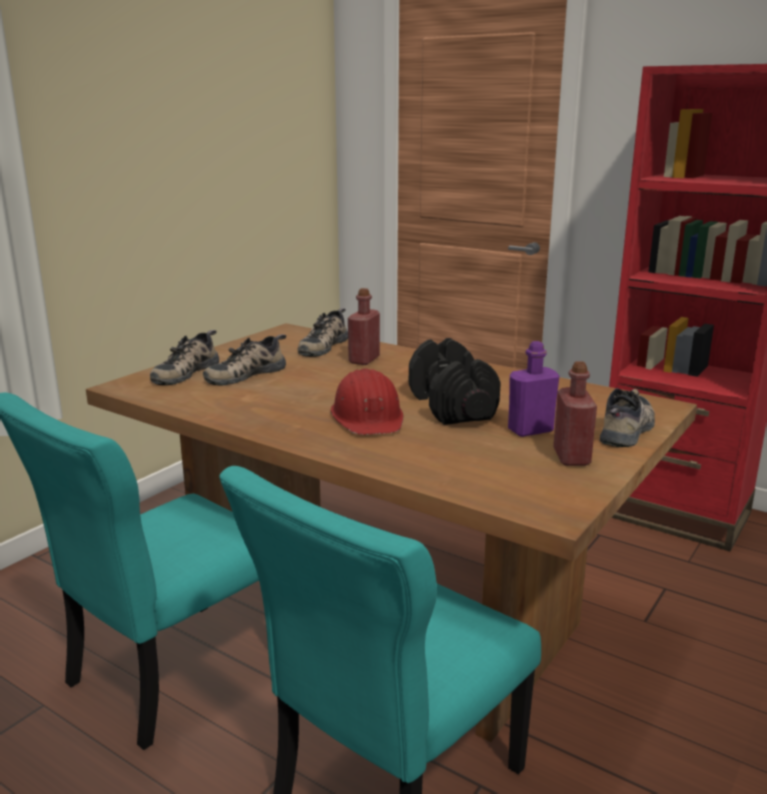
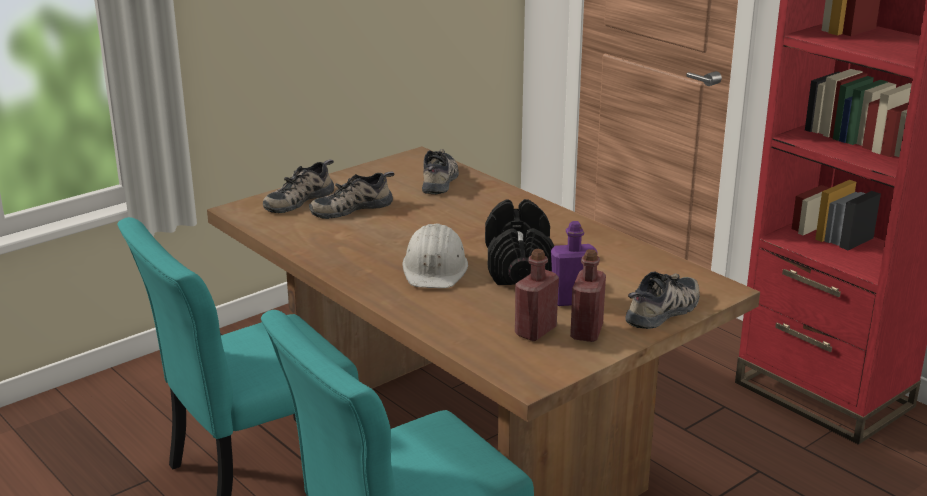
camera: 15 degrees right, 5 degrees up
(322, 346) = (441, 180): shoe -> shoe turned 150 degrees clockwise
(364, 360) = (471, 202): red bottle -> red bottle (535, 331)
(368, 417) = (435, 268): red hard hat -> white hard hat

